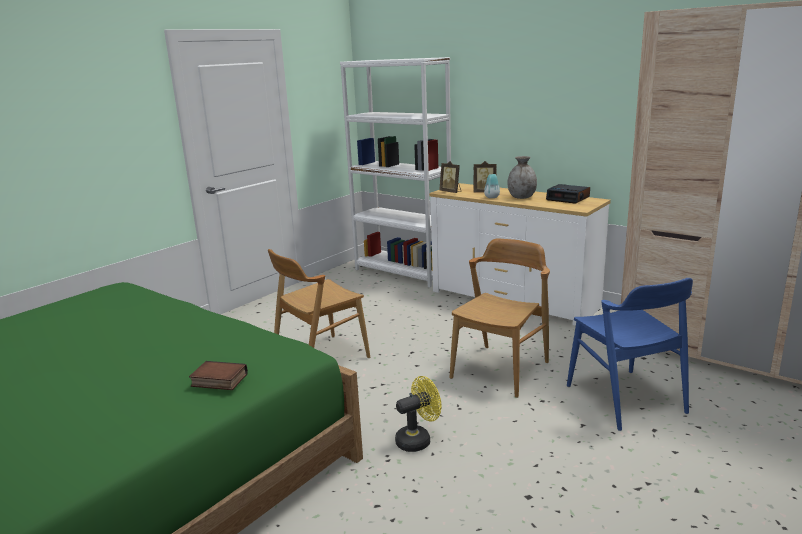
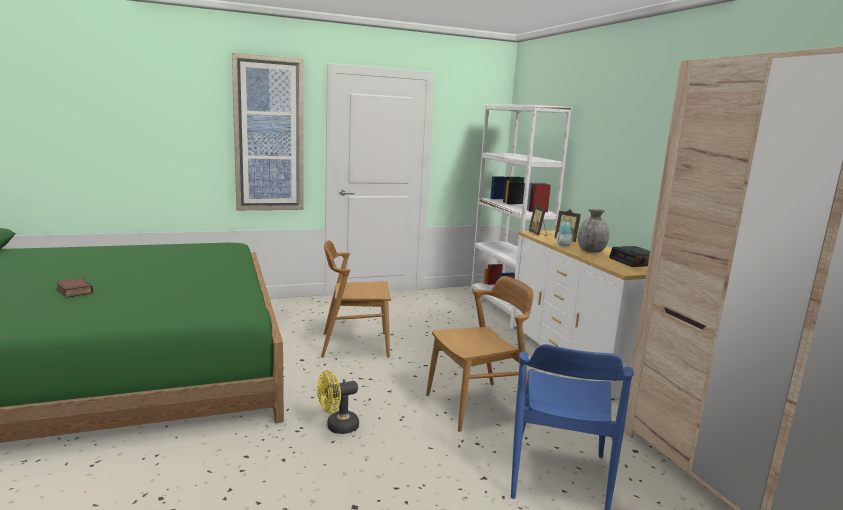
camera: 30 degrees right, 5 degrees down
(113, 134) = (269, 135): none -> picture
(218, 381) = (167, 308): book -> book (73, 291)
(418, 440) = (337, 427): yellow fan -> yellow fan turned 150 degrees clockwise

